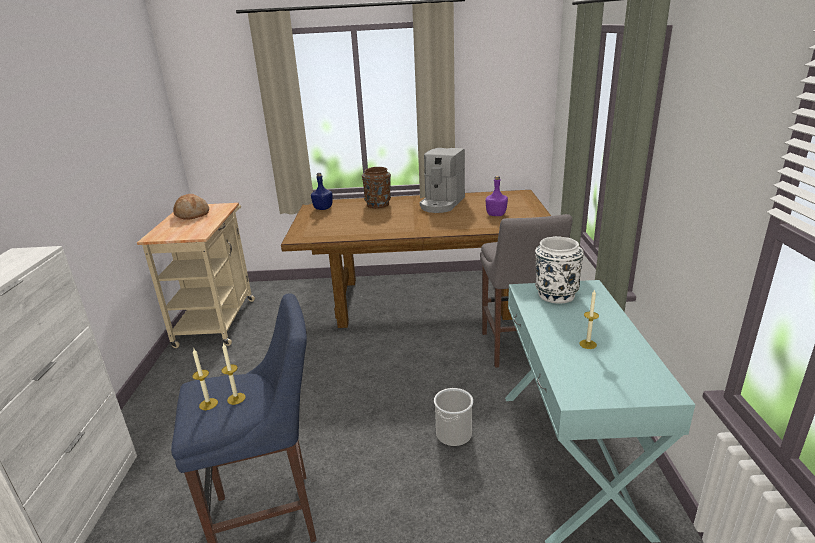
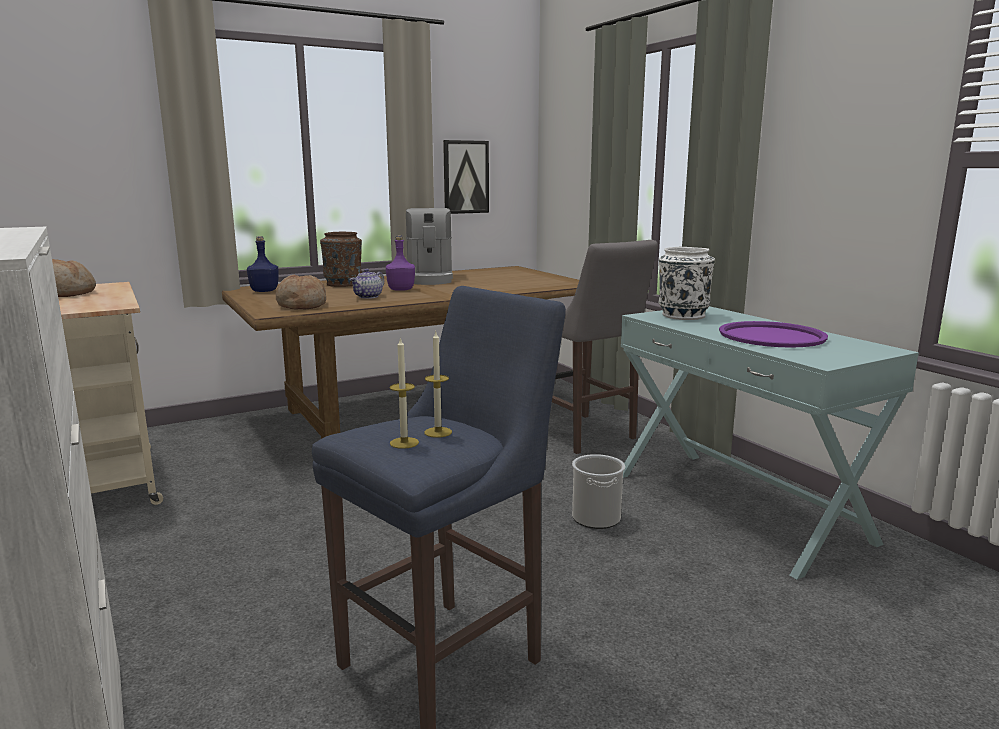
camera: 30 degrees left, 10 degrees down
(322, 231) = (301, 305): none -> bread
(373, 225) = (368, 297): none -> teapot
(486, 120) = (465, 177): none -> picture
(496, 214) = (512, 281): purple bottle -> purple bottle (401, 289)
(588, 344) = (771, 336): candle -> purple tray

